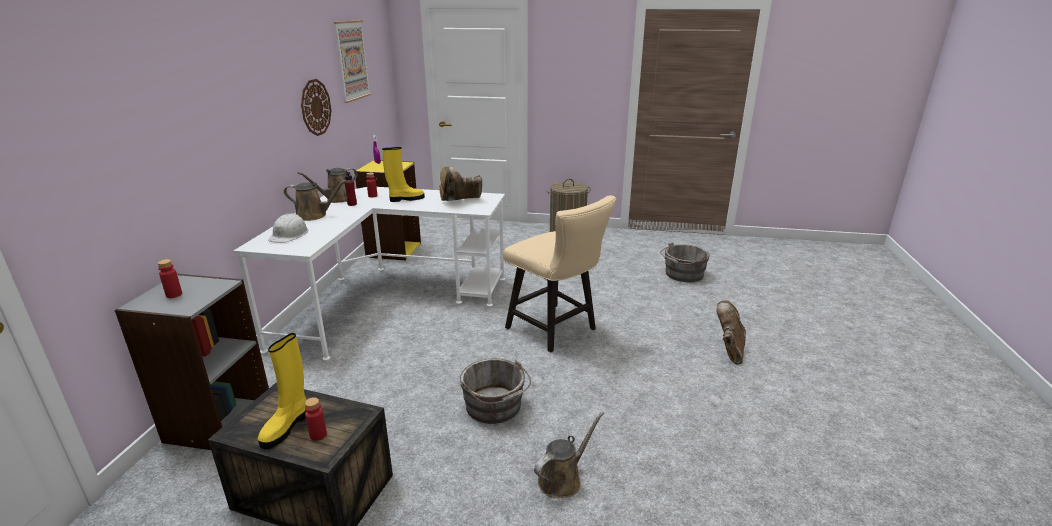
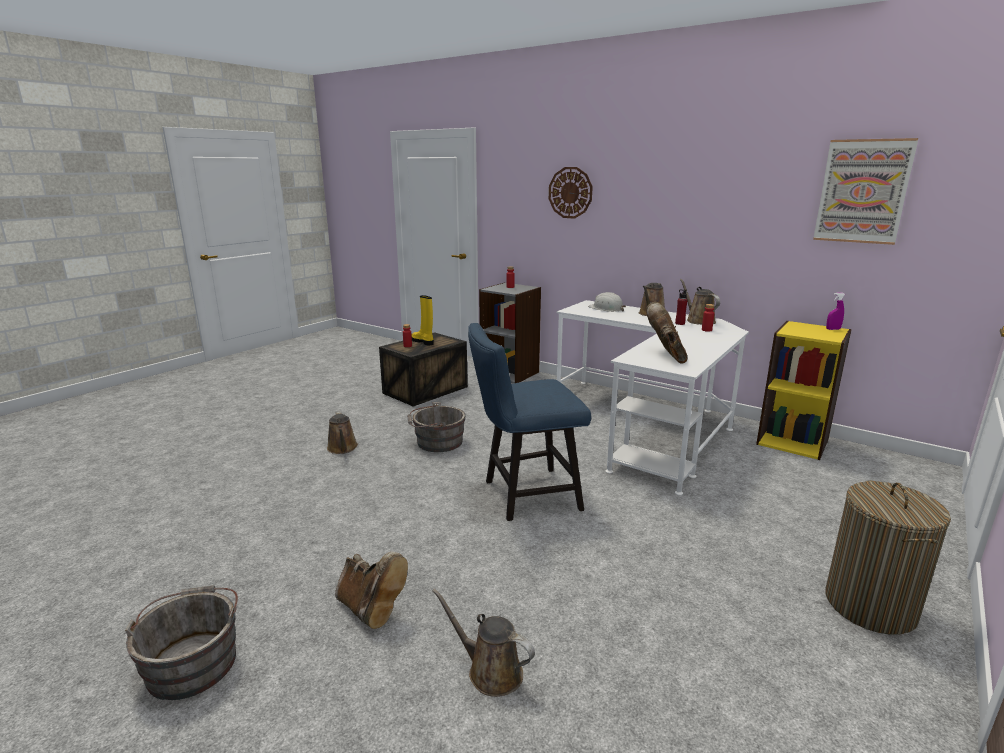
camera: 115 degrees right, 5 degrees down
(315, 107) = (743, 229): wall clock -> wall clock (570, 192)
(406, 199) = (689, 338): yellow boot -> none
(556, 330) = (524, 496): beige chair -> blue chair
(682, 274) = (633, 701): grey bucket -> grey bucket (193, 661)
(712, 305) = (490, 671): none -> brown watering can

